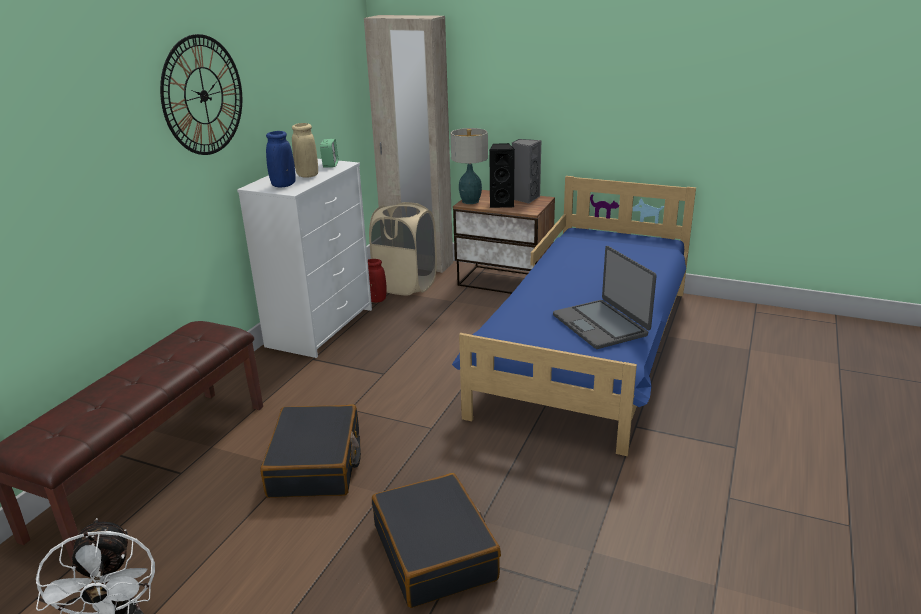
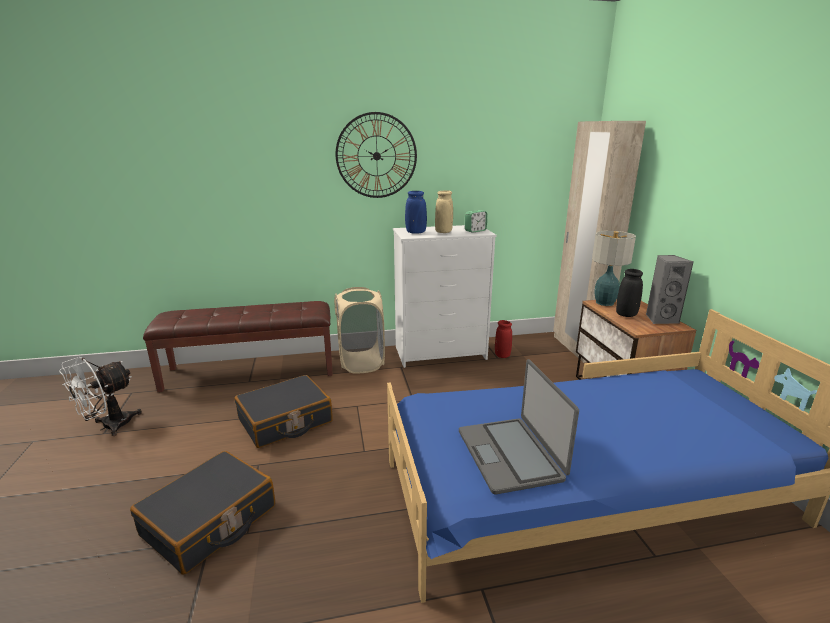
camera: 55 degrees right, 5 degrees down
(406, 285) = (540, 357): beige laundry basket -> beige laundry basket (361, 362)
(501, 204) = (626, 314): black speaker -> black vase
(601, 325) = (510, 455): laptop -> laptop turned 45 degrees counterclockwise

